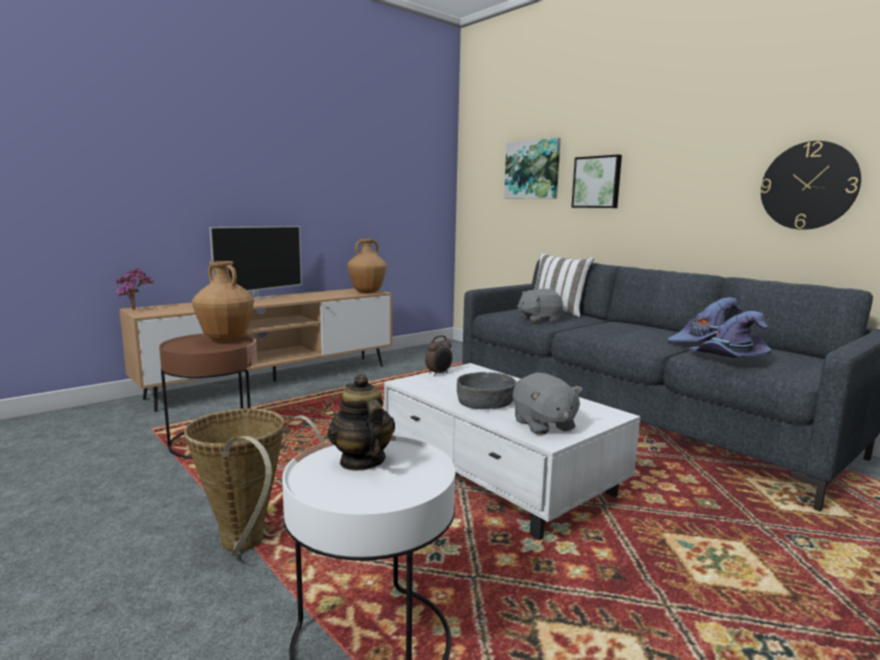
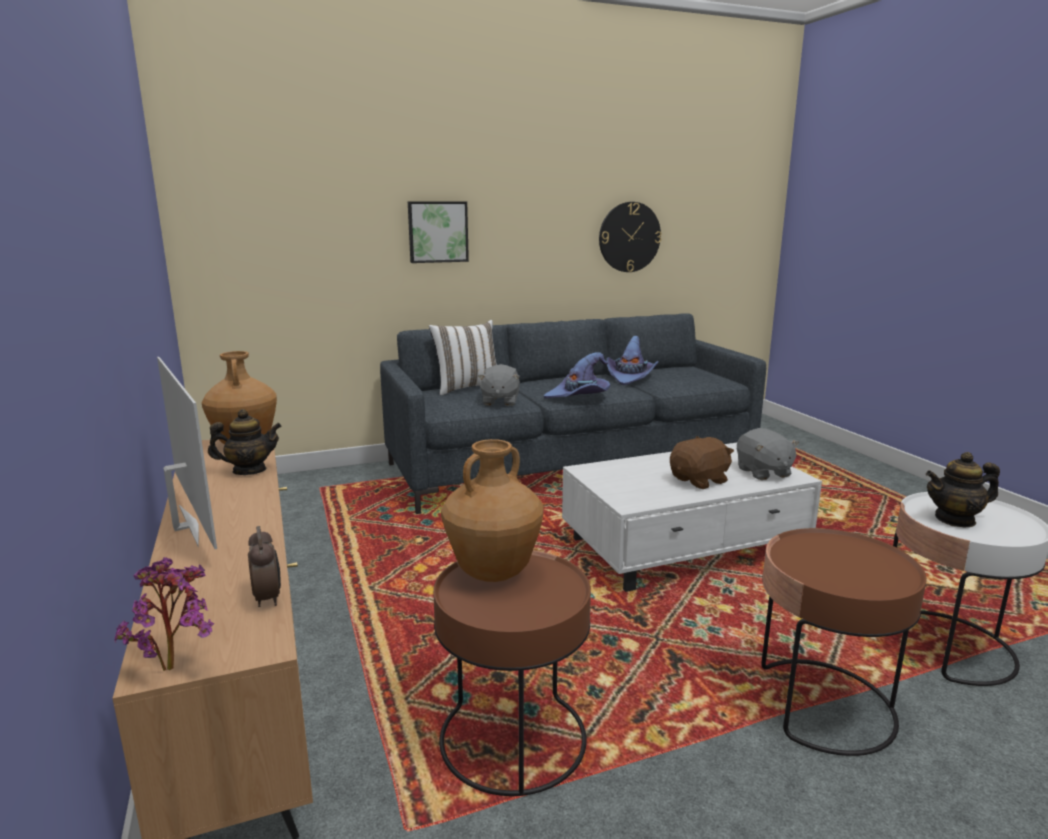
camera: 70 degrees left, 5 degrees up
(249, 545) = (822, 705): basket -> brown side table
(330, 296) = (249, 471): none -> teapot
(439, 374) = (601, 485): alarm clock -> alarm clock (268, 598)
(485, 401) = (700, 480): grey bowl -> brown plush toy
(532, 170) = (334, 213): picture -> none
(543, 425) = (763, 472): grey plush toy -> grey plush toy turned 75 degrees clockwise
(727, 359) = (686, 384): purple hat -> purple hat (579, 396)

